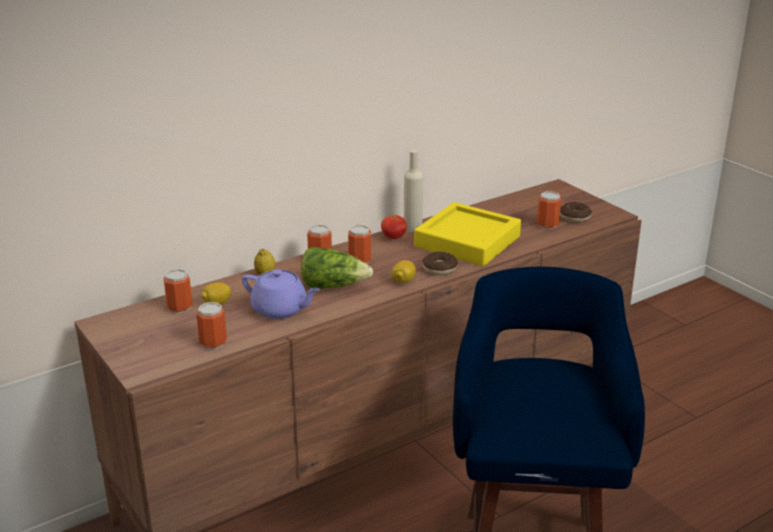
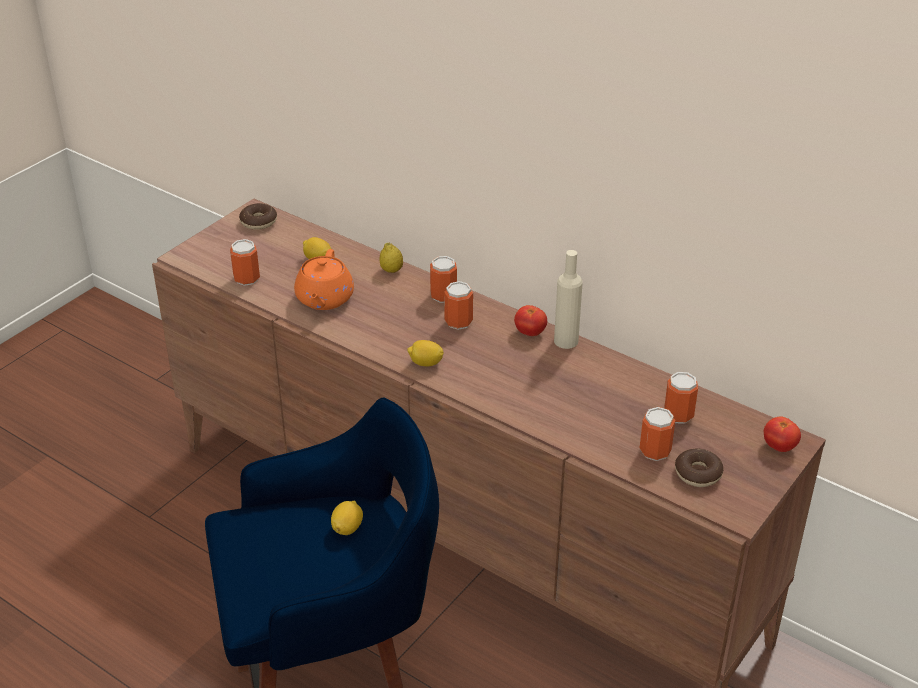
camera: 70 degrees right, 10 degrees up
(179, 307) = (301, 242): can -> can (678, 415)
(281, 310) = (324, 299): purple teapot -> orange teapot
(333, 286) = (390, 319): lettuce -> none
(439, 268) = (471, 383): donut -> donut (258, 222)
(467, 241) = (556, 391): yellow tray -> none
(531, 379) = (347, 528): none -> lemon
(560, 191) = (779, 446): none -> tomato

